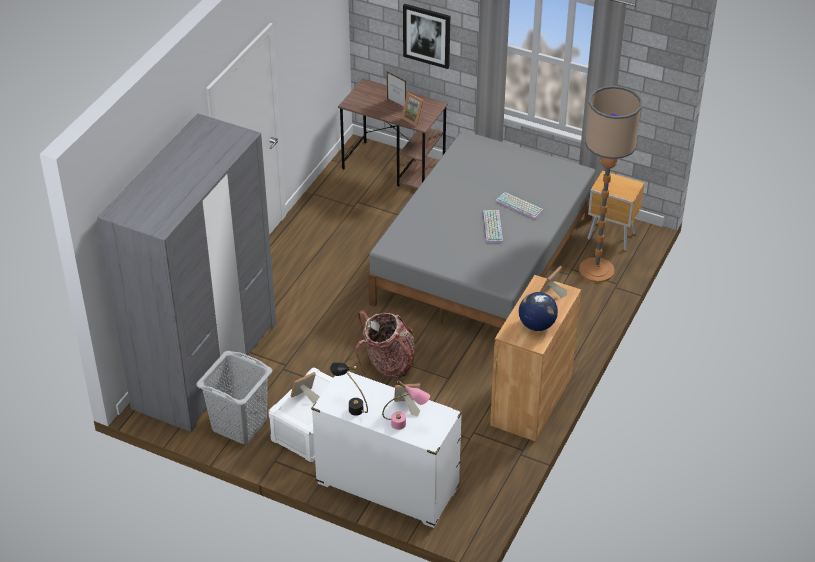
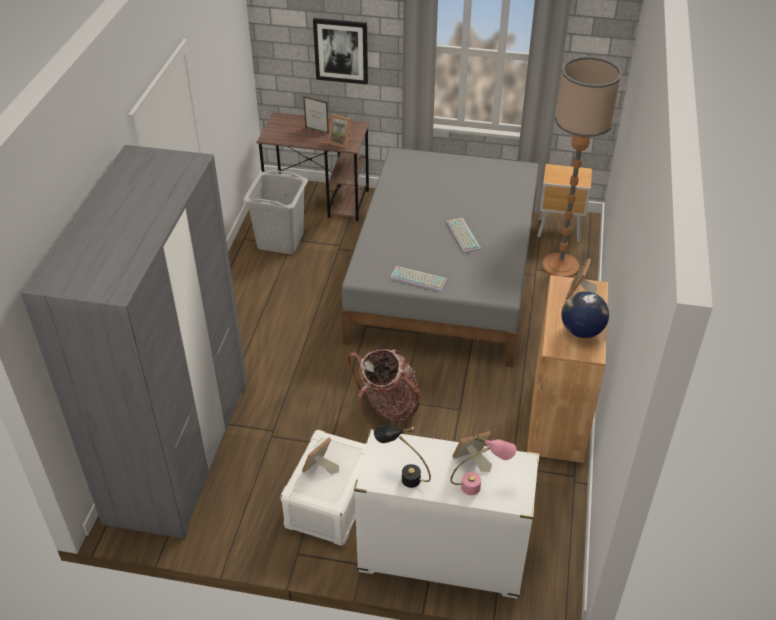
camera: 15 degrees left, 0 degrees up
(239, 424) = (240, 516): grey laundry basket -> grey laundry basket (280, 241)
(520, 206) = (482, 210): keyboard -> keyboard (419, 279)

